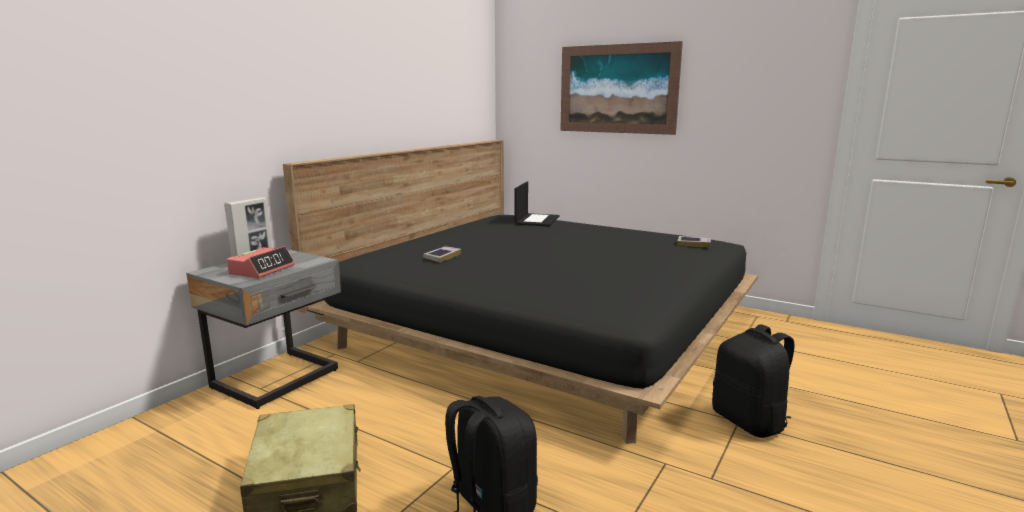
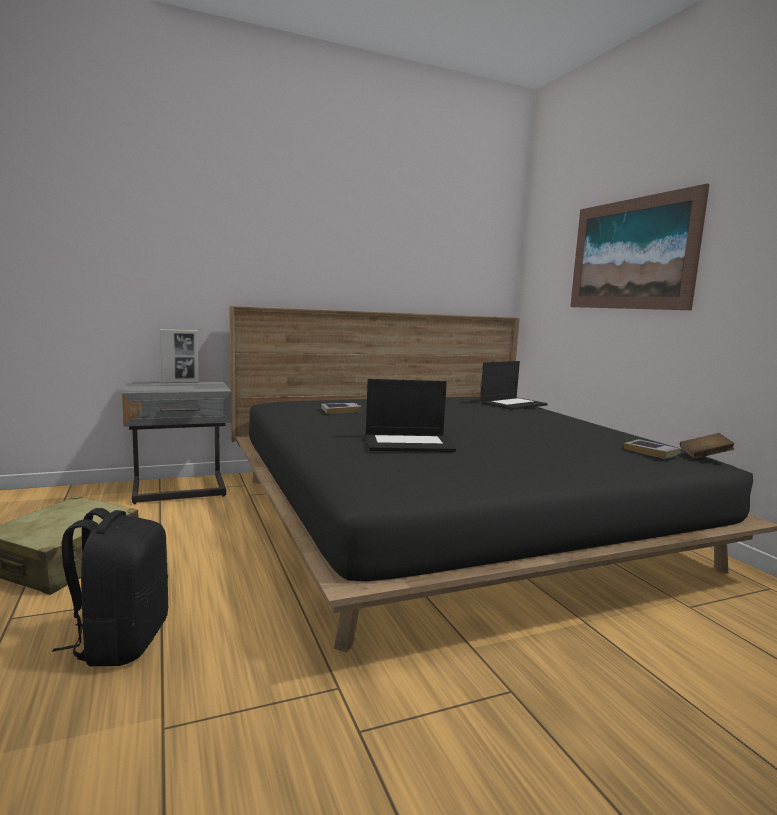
camera: 35 degrees right, 5 degrees down
(262, 270) = (167, 387): alarm clock -> none
(567, 274) = (409, 443): none -> laptop
(717, 239) = (705, 456): none -> brown book
(749, 422) = (526, 699): black backpack -> none

